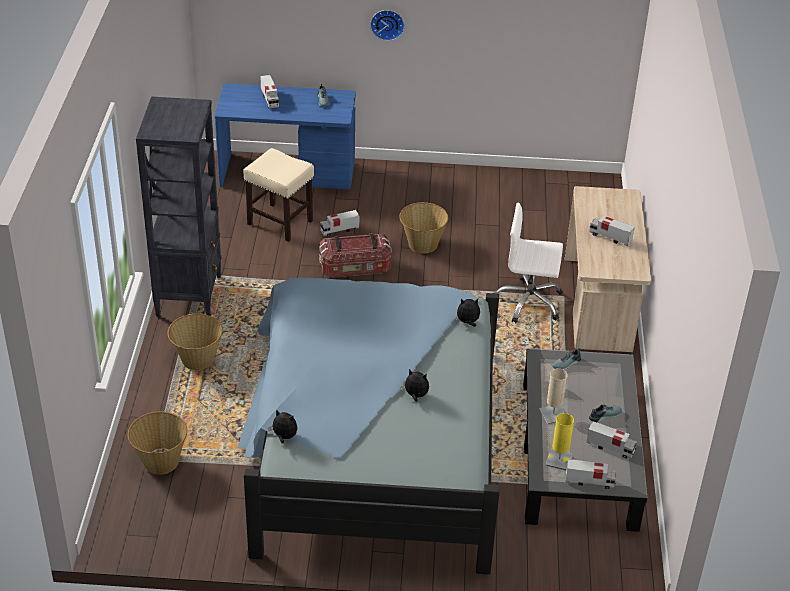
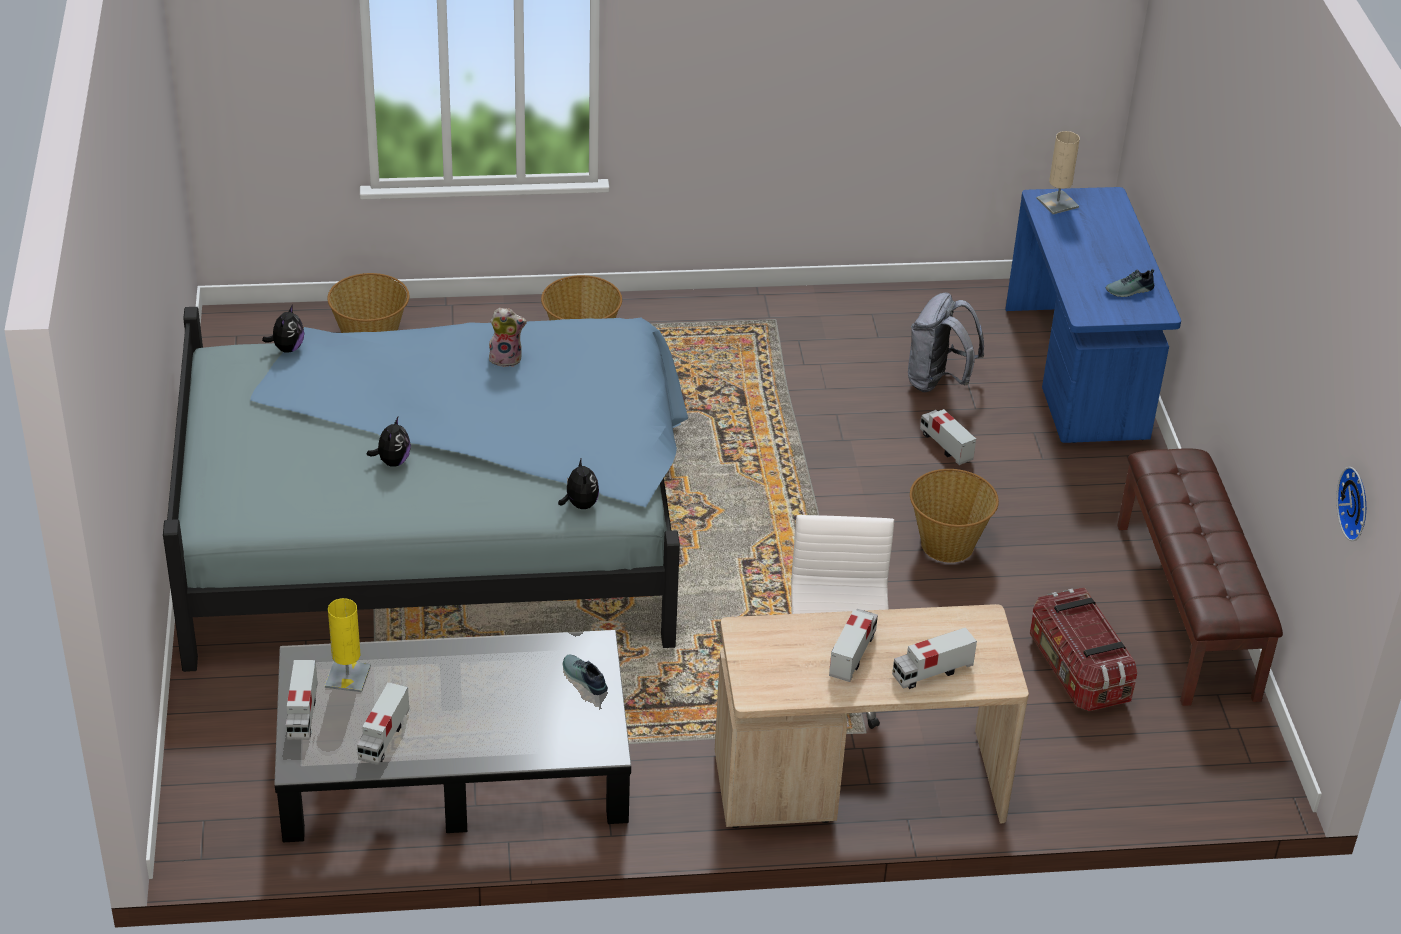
camera: 80 degrees right, 0 degrees up
(189, 295) = (721, 317): black bookcase -> none
(270, 99) = (1100, 236): toy truck -> toy truck (931, 672)
(281, 222) = (938, 382): beige stool -> grey backpack
(323, 335) = (506, 358): none -> plush toy
(355, 268) = (849, 473): storage box -> storage box (1077, 670)
(387, 23) = (1229, 239): wall clock -> wall clock (1357, 503)
(485, 178) = (1188, 610): none -> brown bench
(553, 414) = (453, 666): beige table lamp -> beige table lamp (1057, 203)
(604, 415) = (463, 728): shoe -> none

